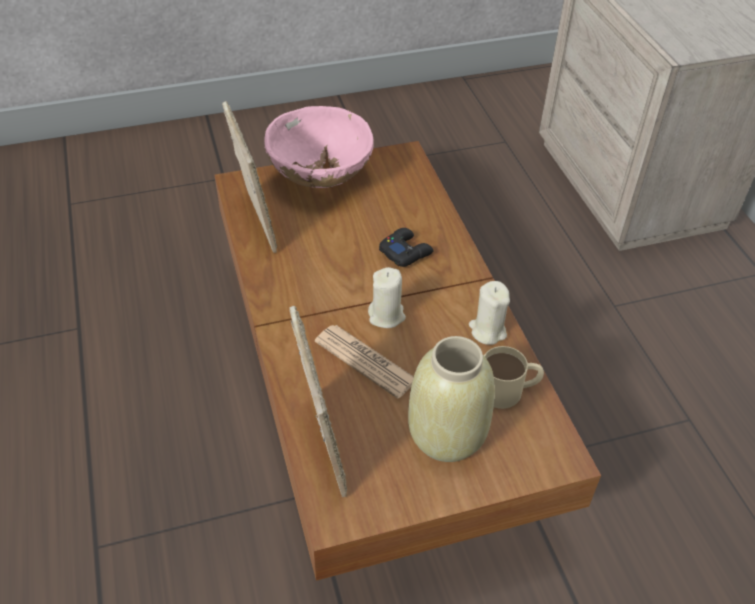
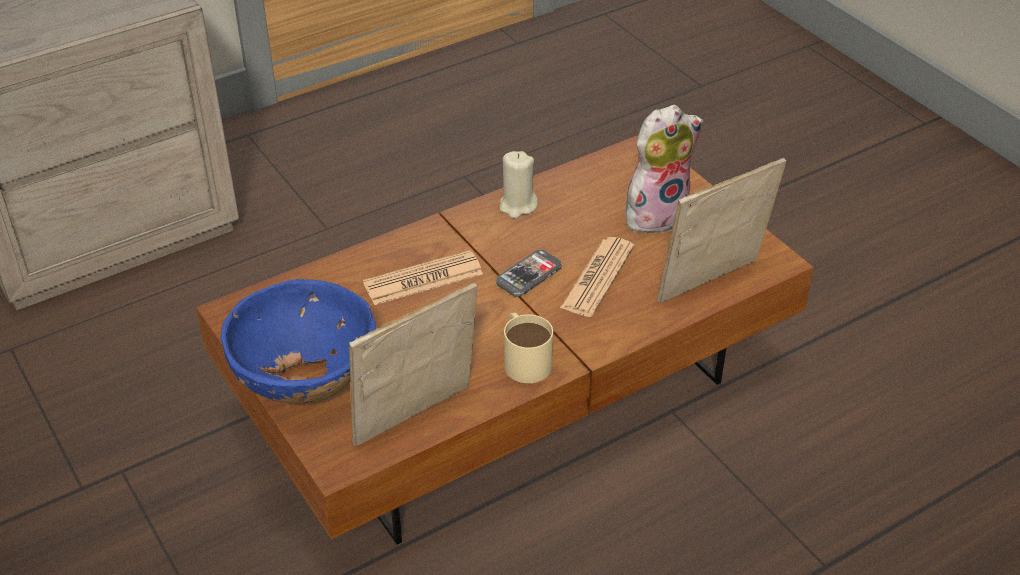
camera: 105 degrees left, 5 degrees down
(320, 178) = (306, 381): pink bowl -> blue bowl
(386, 316) = (529, 275): beige candle -> phone
(405, 252) = (423, 279): black game controller -> newspaper
(445, 435) = (655, 214): beige vase -> plush toy
(509, 390) = (585, 185): beige mug -> beige mug (524, 359)

